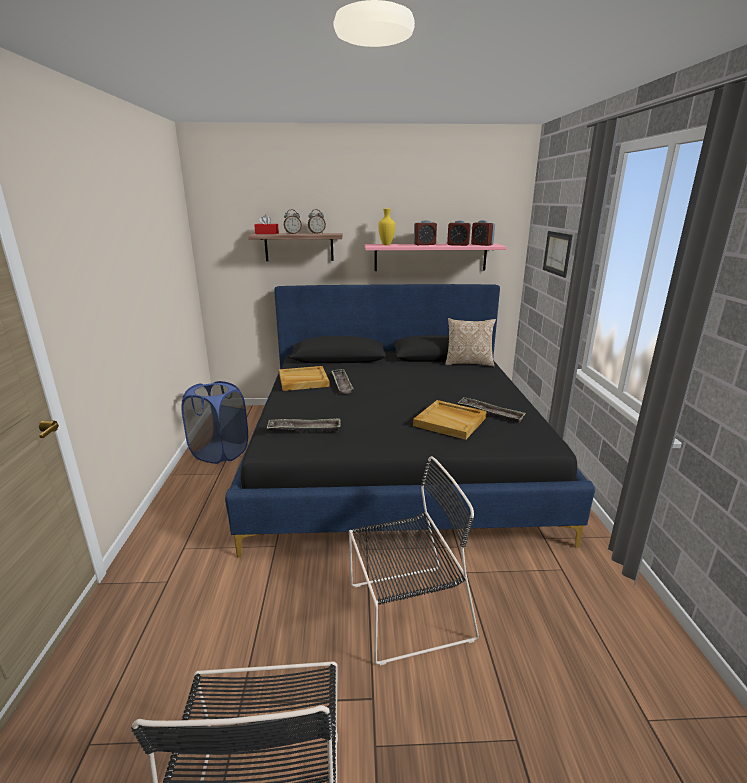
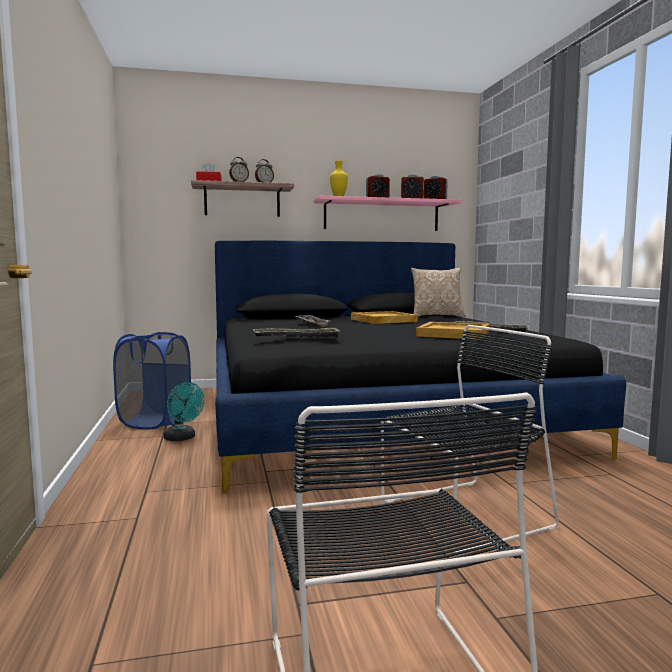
camera: 10 degrees left, 15 degrees down
(232, 478) = (182, 438): none -> turquoise fan
(303, 380) = (264, 324): beige tray -> beige tray (383, 320)
(557, 253) = (518, 195): picture -> none

